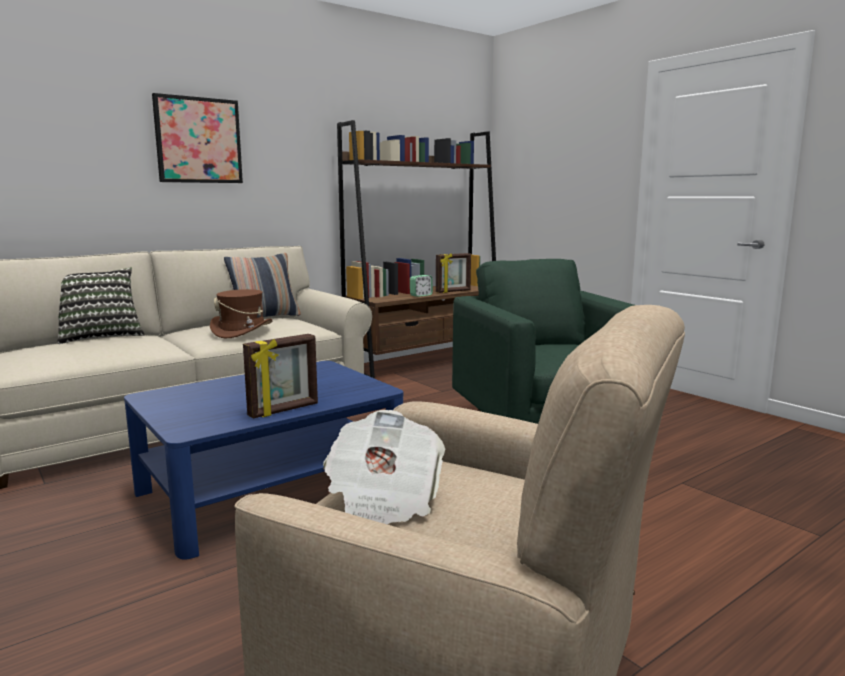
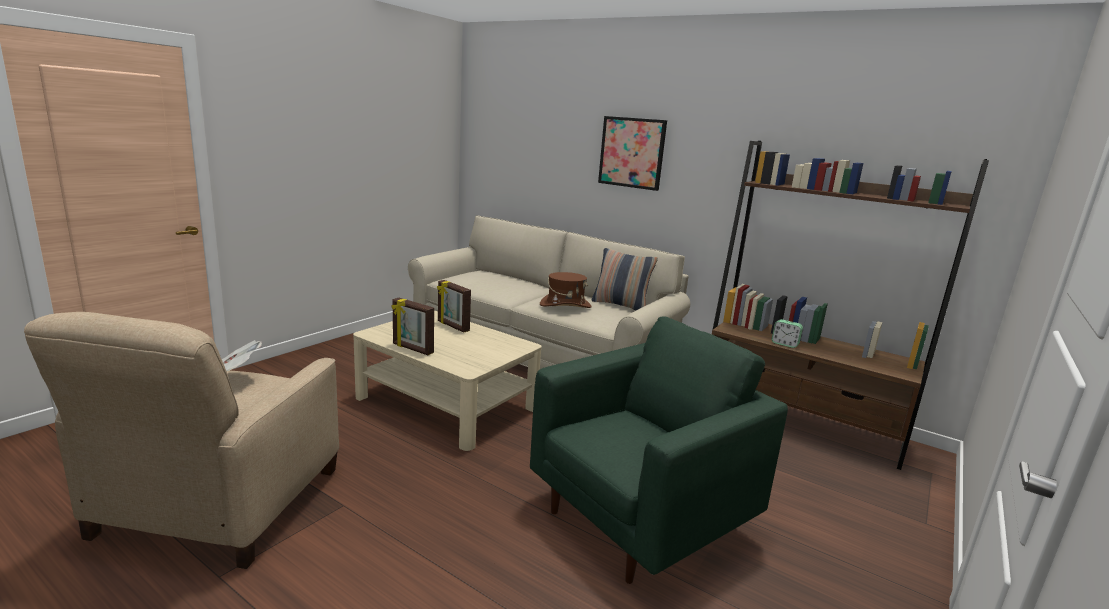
camera: 70 degrees right, 5 degrees up
(100, 336) = (522, 278): pillow -> none
(271, 489) = (447, 403): blue coffee table -> beige coffee table
(453, 291) = (838, 357): picture frame -> picture frame (452, 326)

